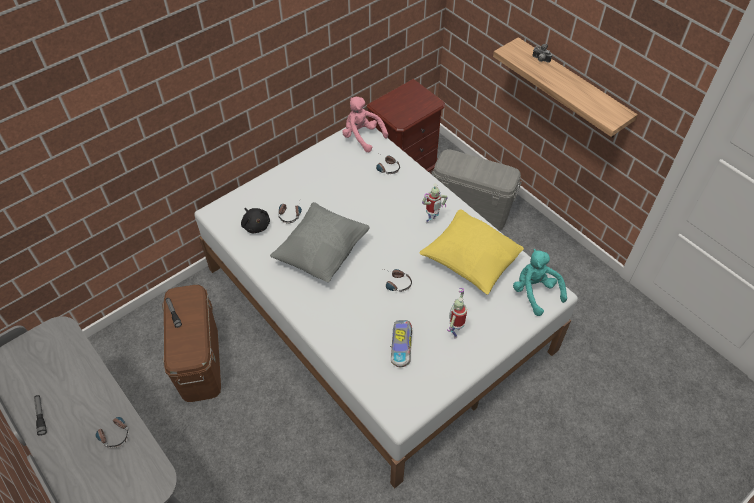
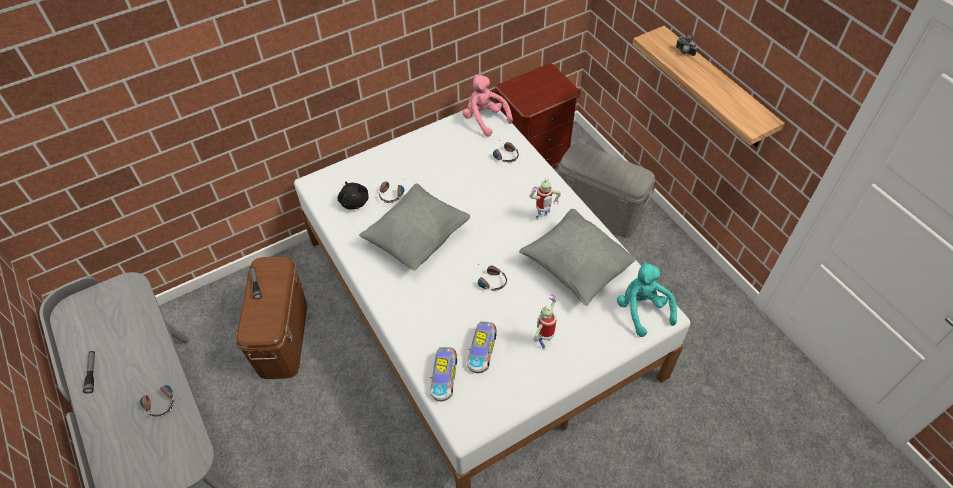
camera: 10 degrees right, 0 degrees up
(371, 374) = (444, 376): none -> toy car
(470, 262) = (575, 267): yellow pillow -> grey pillow

